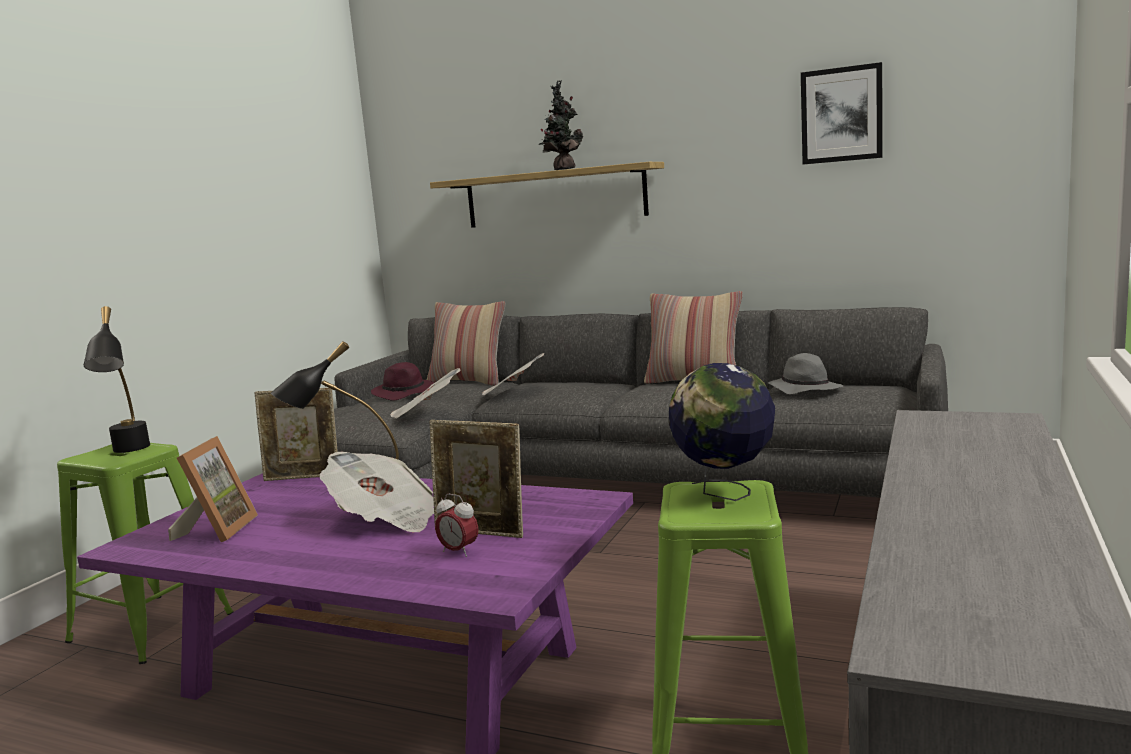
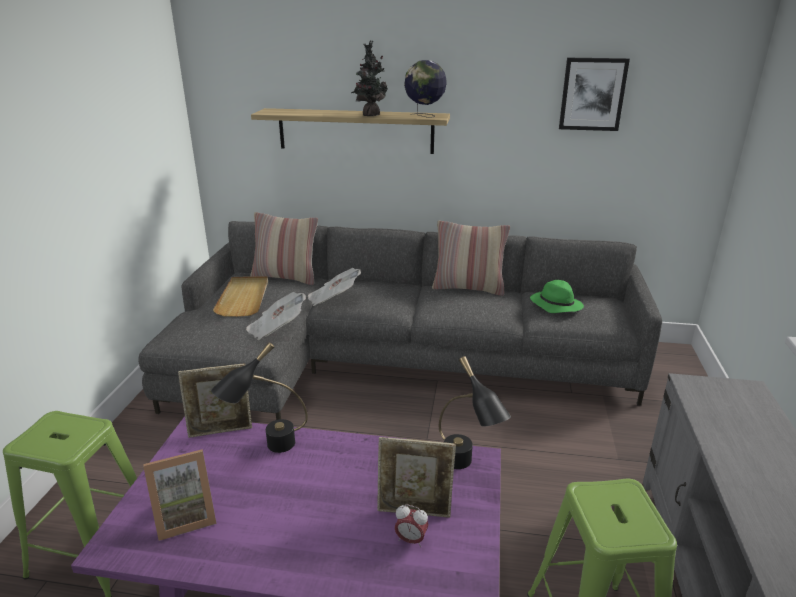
camera: 15 degrees left, 15 degrees up
(129, 452) = (69, 433): black table lamp -> black table lamp (466, 467)
(217, 530) = (185, 516): picture frame -> picture frame turned 75 degrees clockwise
(386, 519) = (327, 494): newspaper -> none
(405, 393) = (244, 298): purple hat -> beige tray
(724, 493) = (618, 501): globe -> globe (424, 116)
(804, 390) = (555, 305): grey hat -> green hat

